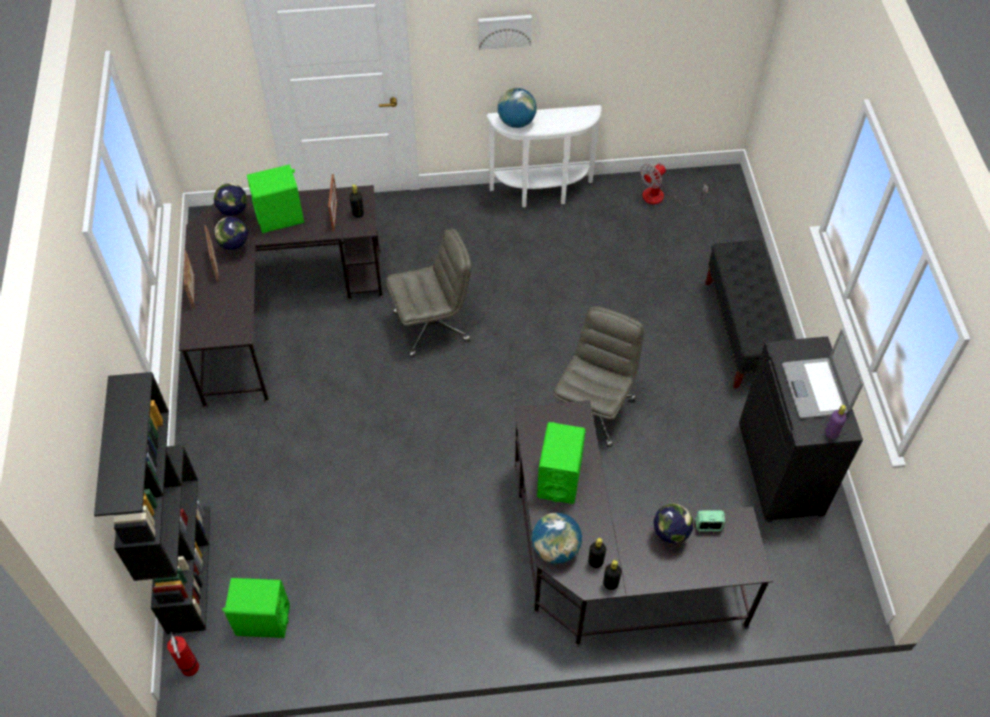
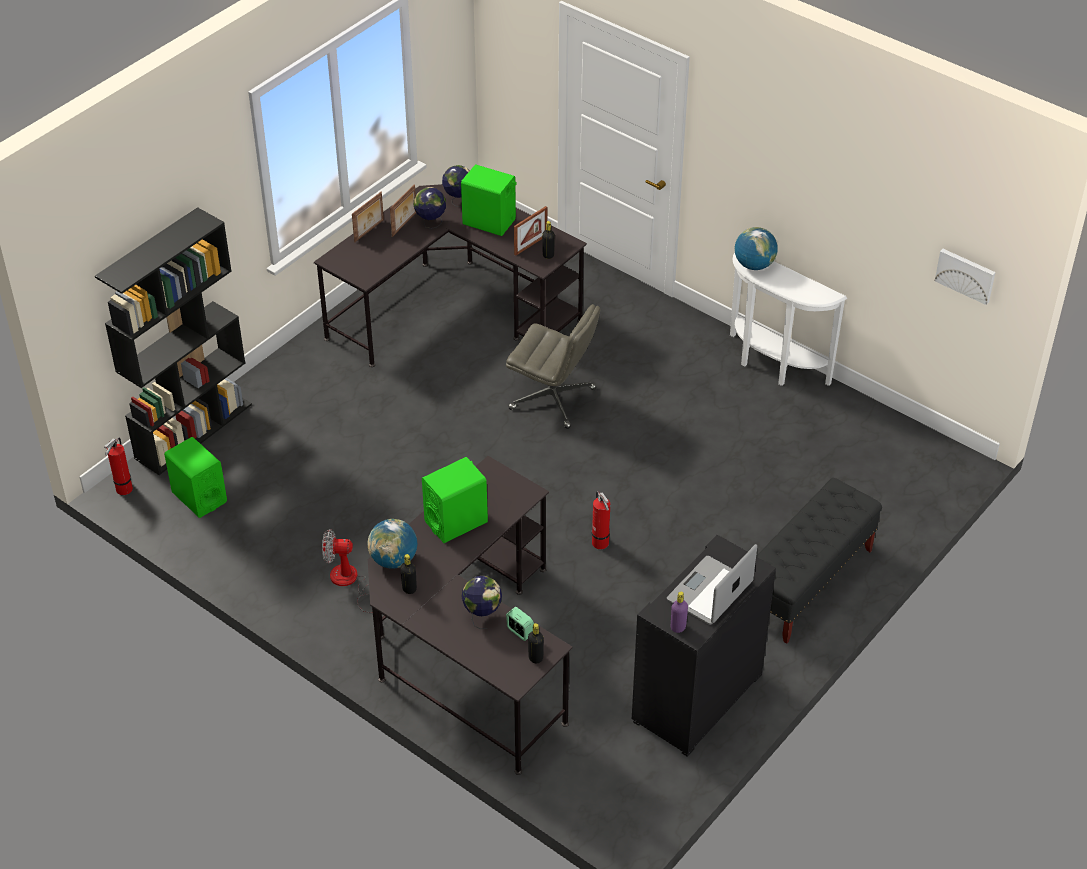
camera: 45 degrees right, 10 degrees down
(504, 30) = (767, 163): picture -> picture (966, 275)
(593, 409) = (601, 544): grey office chair -> fire extinguisher
(610, 584) = (401, 609): black bottle -> black bottle (535, 658)
(661, 197) = (877, 437): fan -> fan (349, 582)

